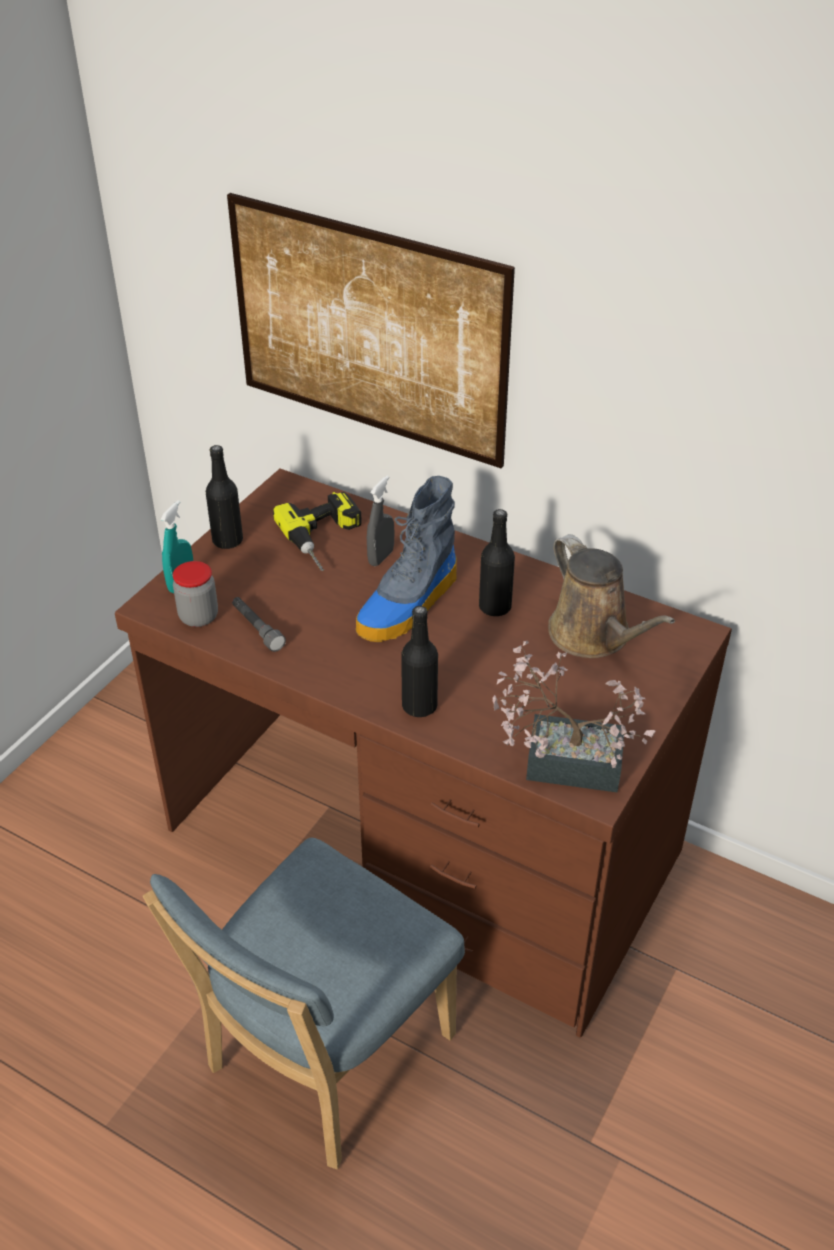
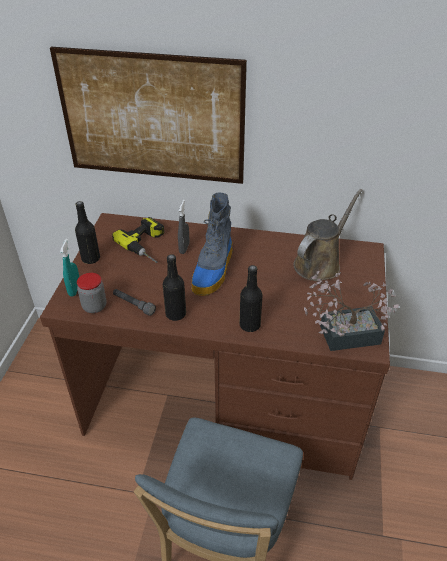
camera: 20 degrees left, 0 degrees up
(495, 607) = (260, 260): black bottle -> black bottle (175, 314)
(594, 636) = (319, 263): brown watering can -> brown watering can turned 90 degrees counterclockwise

